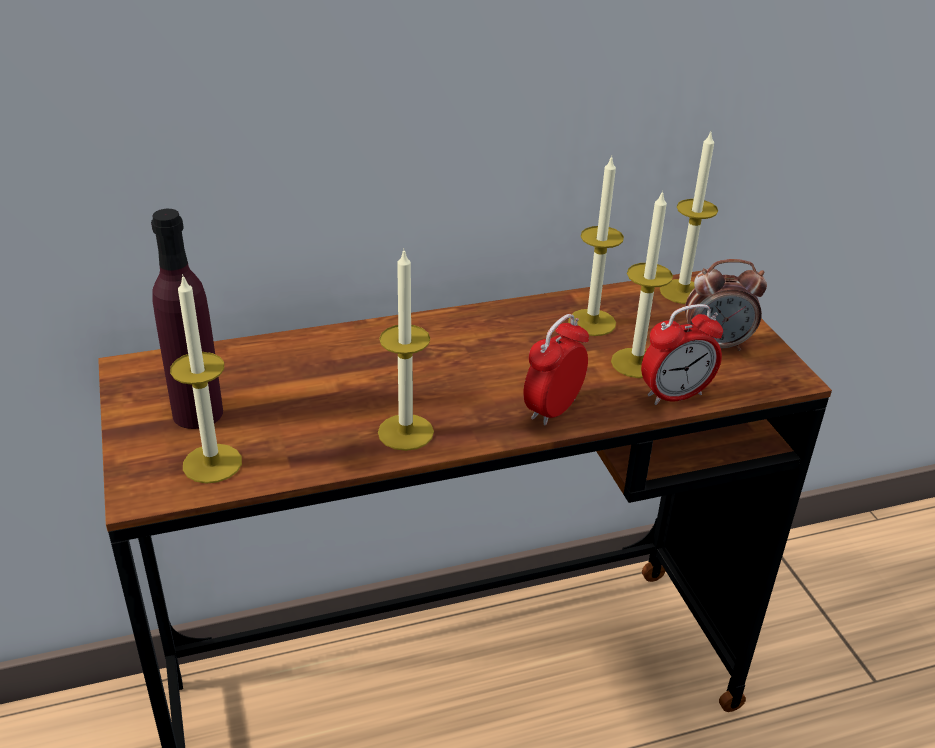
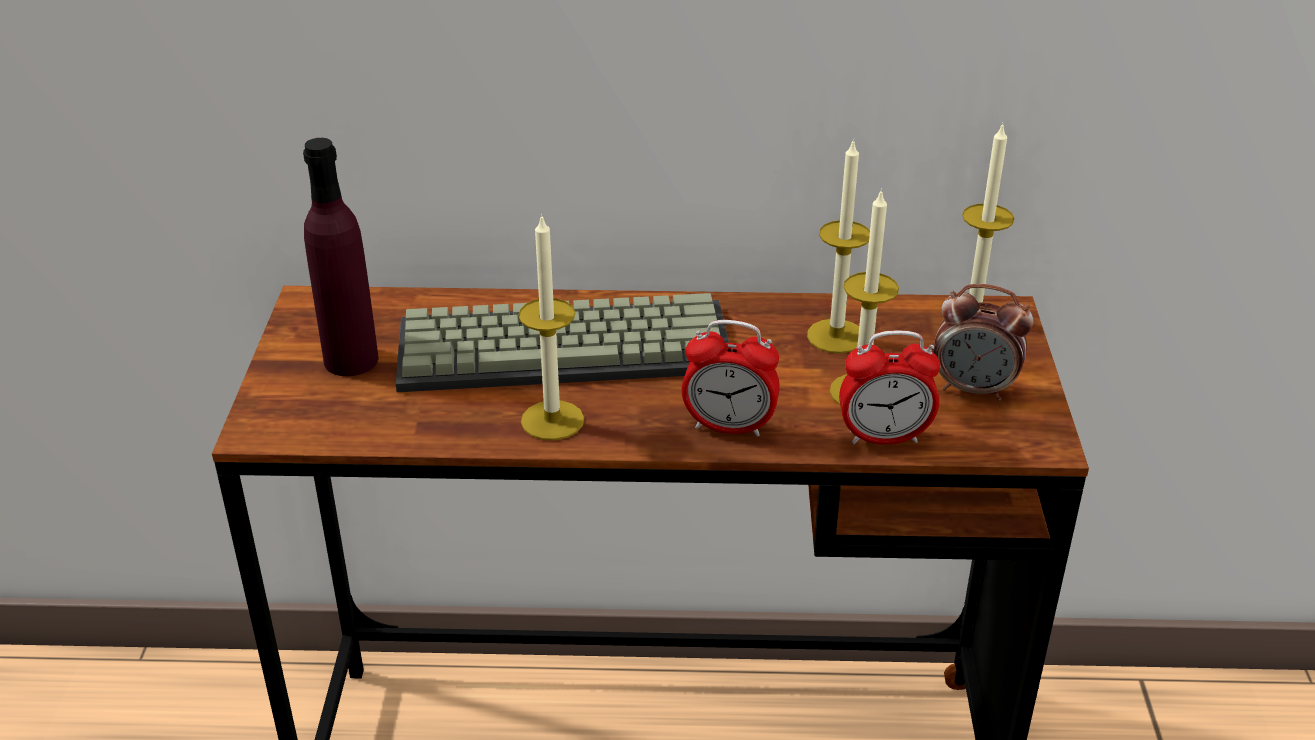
camera: 20 degrees right, 0 degrees up
(212, 463) = (339, 414): candle -> none
(382, 366) = (567, 345): none -> keyboard
(553, 409) = (729, 427): alarm clock -> alarm clock turned 135 degrees counterclockwise

